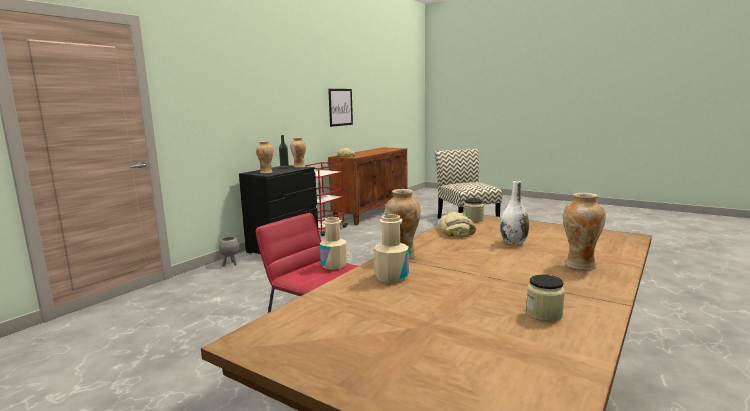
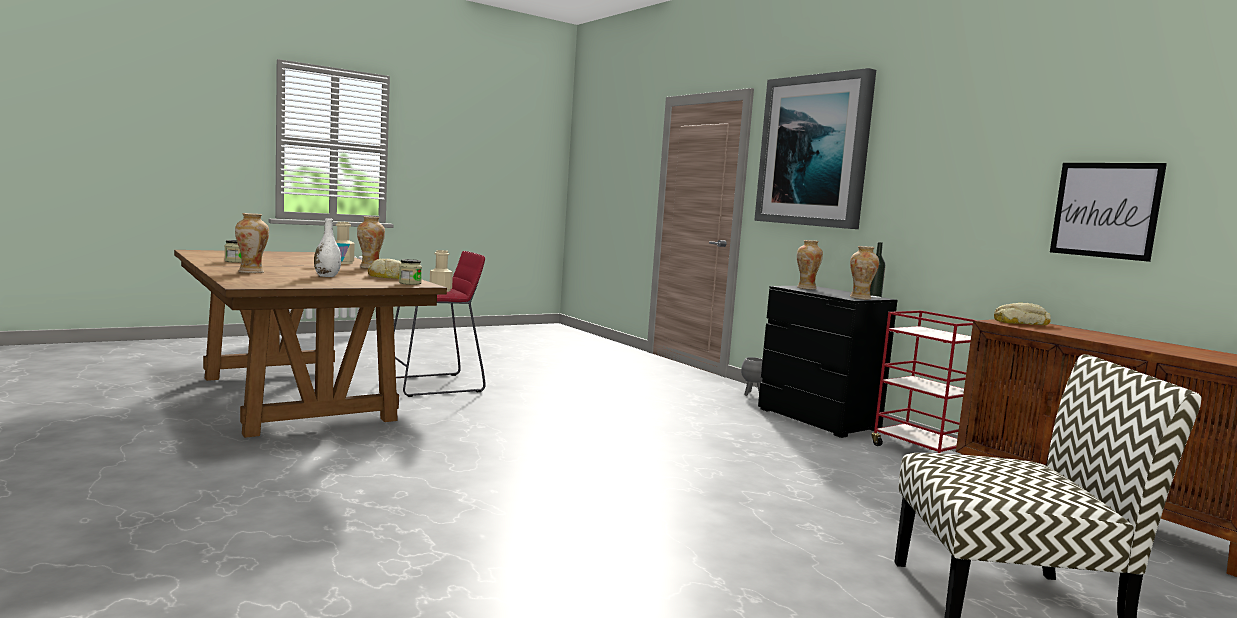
camera: 110 degrees right, 5 degrees down
(214, 79) = (814, 151): none -> picture

